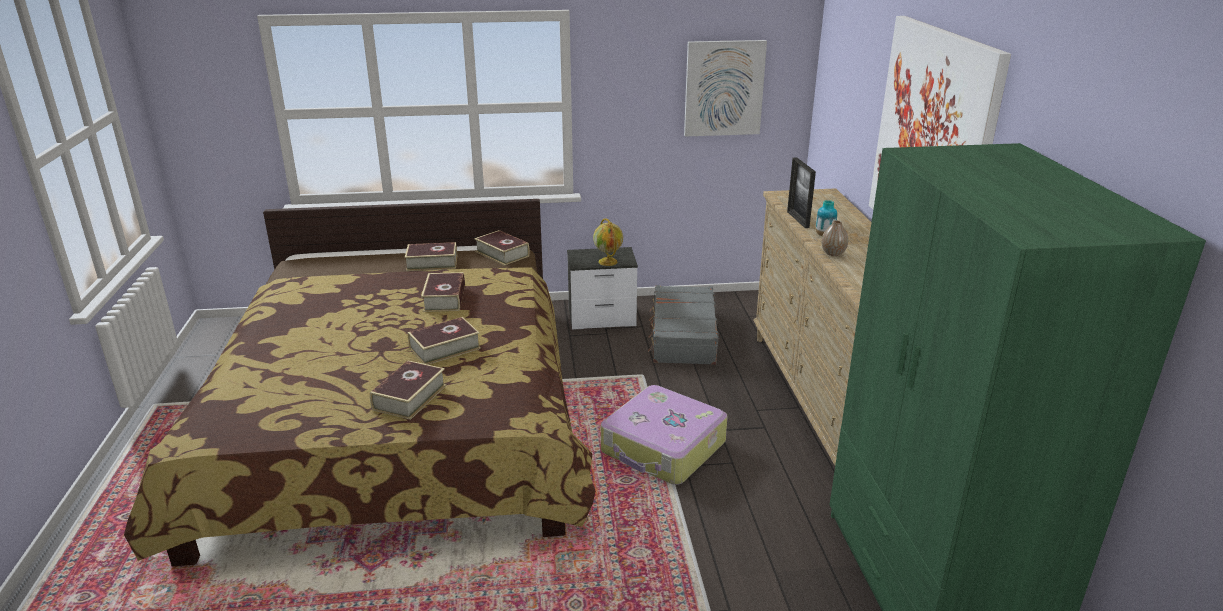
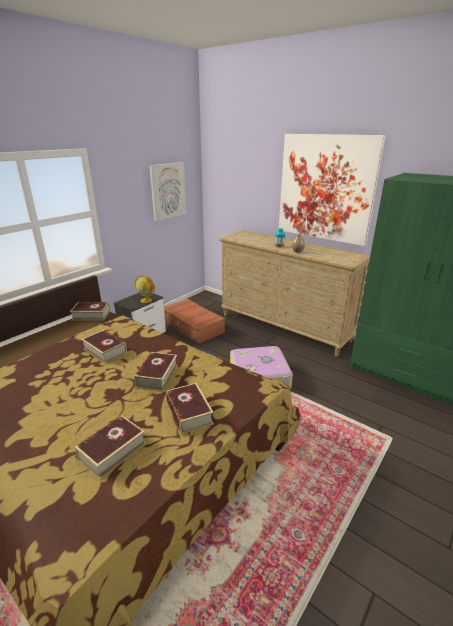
camera: 45 degrees left, 0 degrees up
(432, 263) = (53, 336): book -> book (112, 451)
(682, 336) = (192, 327): grey suitcase -> brown suitcase
(798, 219) = (257, 244): picture frame -> none

